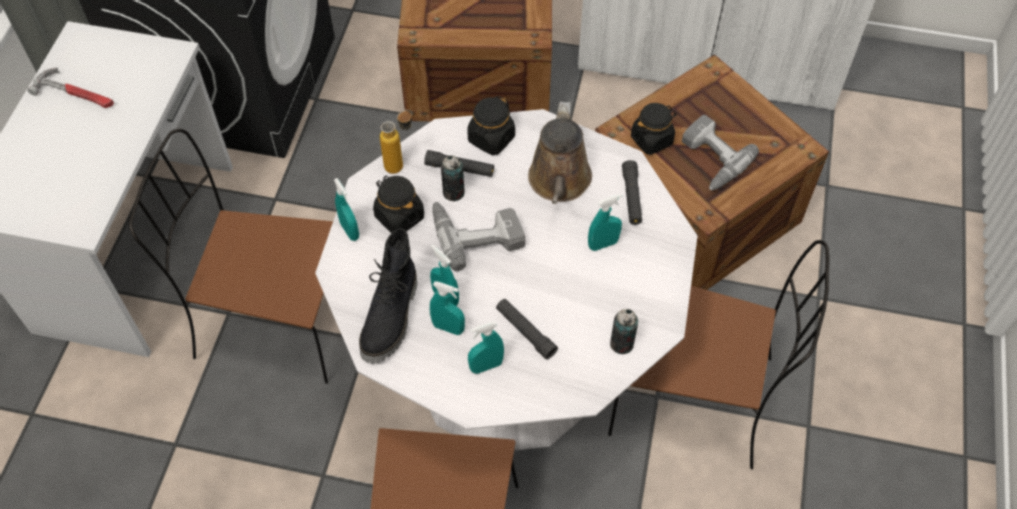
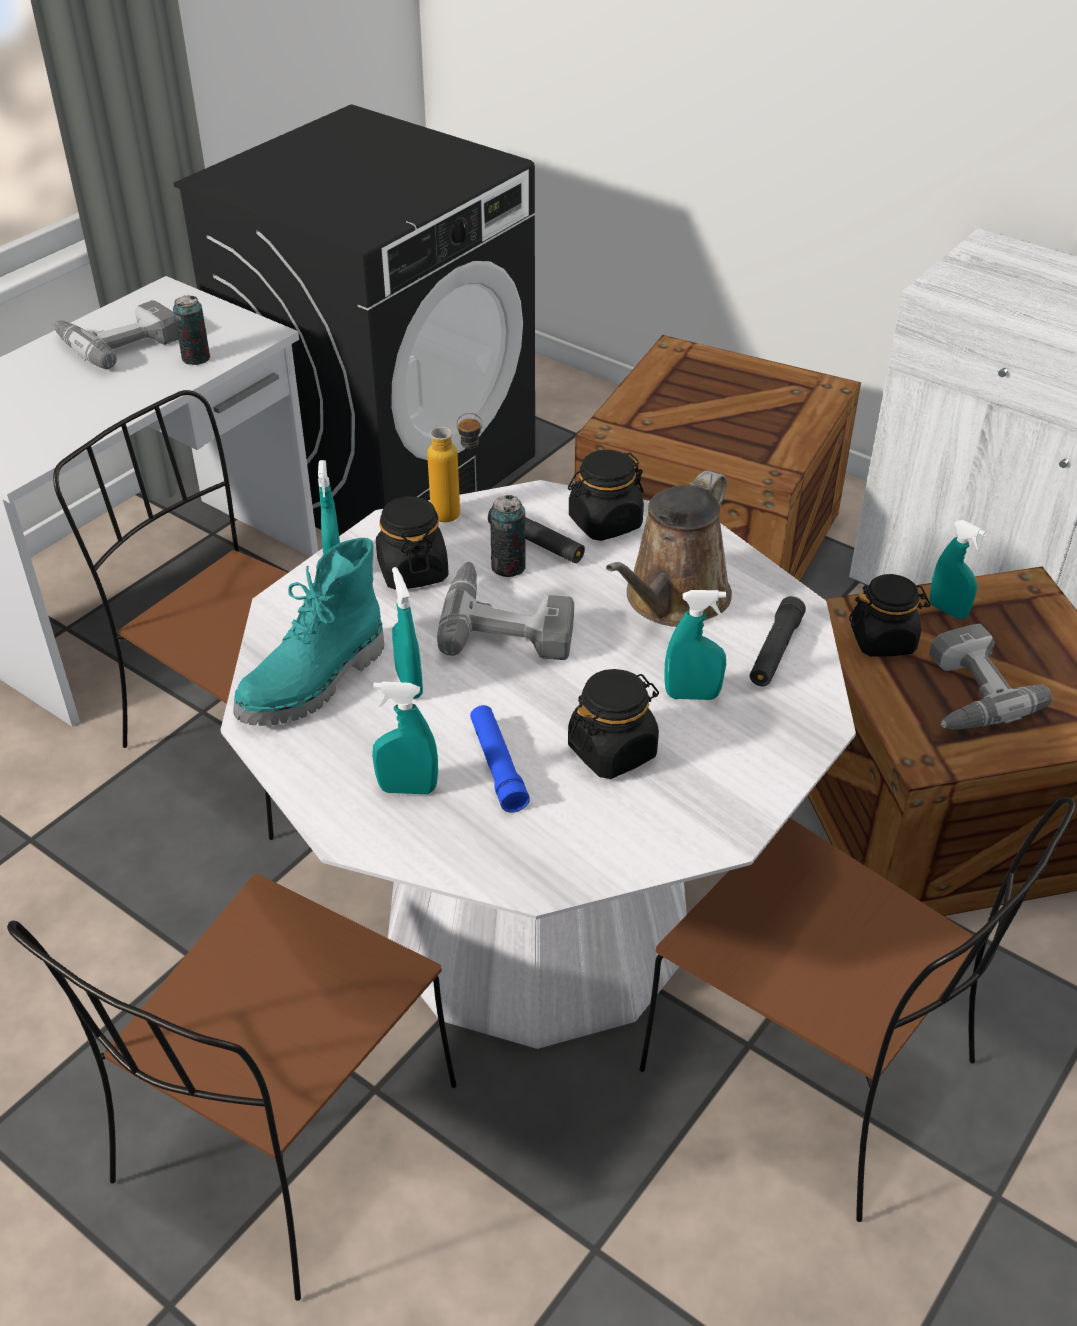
camera: 25 degrees right, 15 degrees down
(76, 93) = (118, 341): hammer -> power drill
(392, 318) = (315, 684): black boot -> turquoise boot
(448, 328) = (386, 722): turquoise spray bottle -> turquoise spray bottle (947, 610)
(525, 332) = (497, 766): black flashlight -> blue flashlight
(580, 297) = (612, 751): none -> black jar
(621, 344) = (640, 834): can -> can (196, 358)

